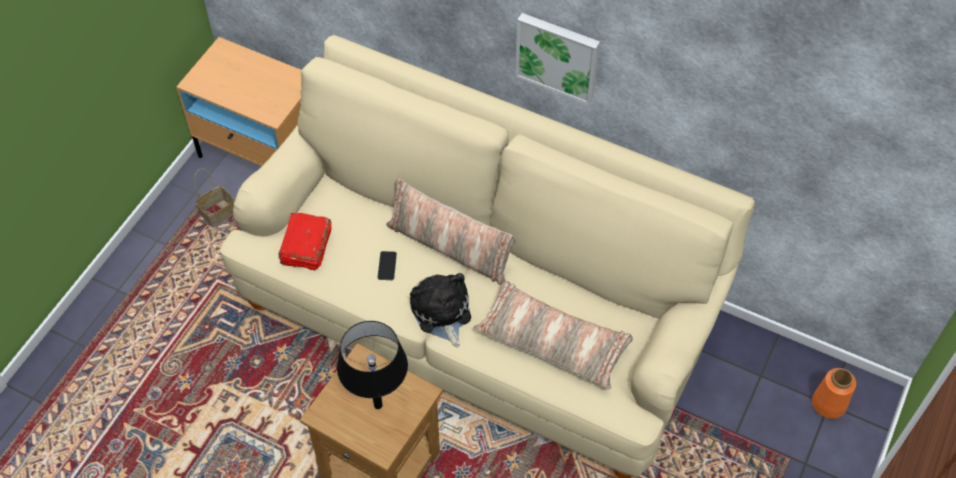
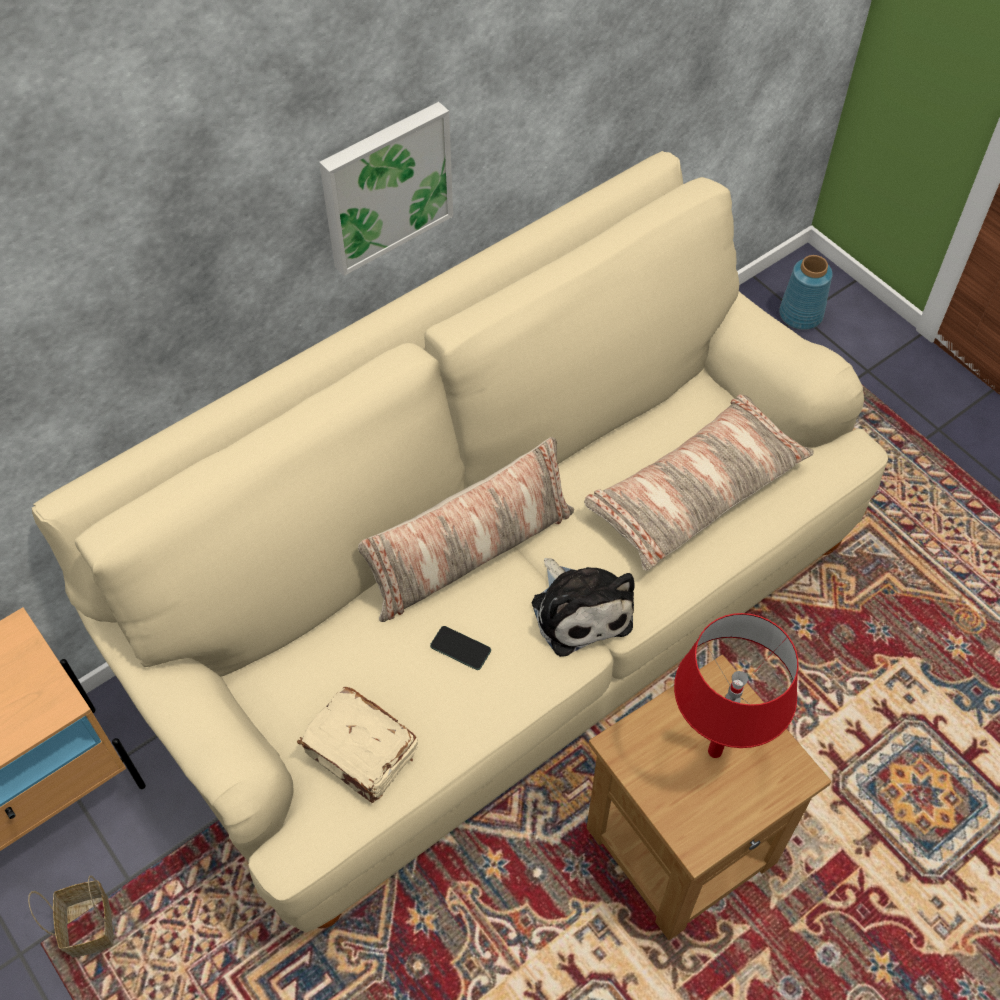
camera: 65 degrees left, 0 degrees up
(306, 248) = (361, 753): red book -> beige book
(378, 405) = (714, 751): black table lamp -> red table lamp
(441, 313) = (579, 610): plush toy -> plush toy turned 120 degrees counterclockwise
(829, 403) = (800, 314): orange vase -> blue vase

